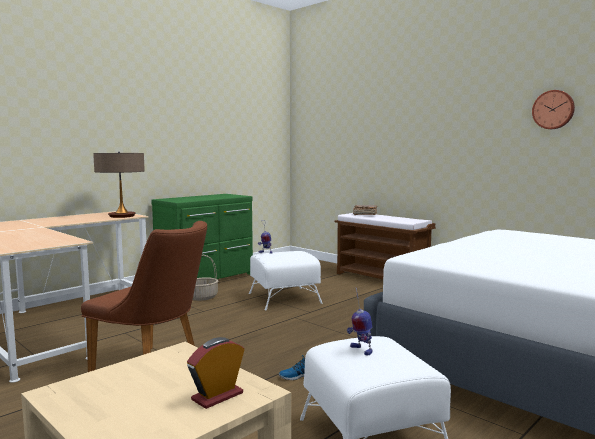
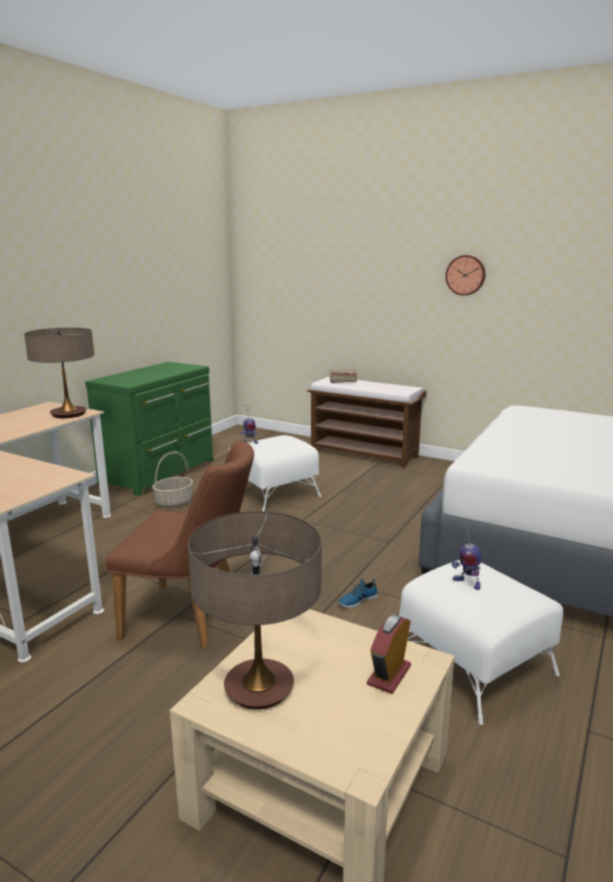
camera: 15 degrees left, 10 degrees up
(102, 390) = (259, 688): none -> table lamp
(553, 109) = (566, 268): wall clock -> wall clock (465, 275)

